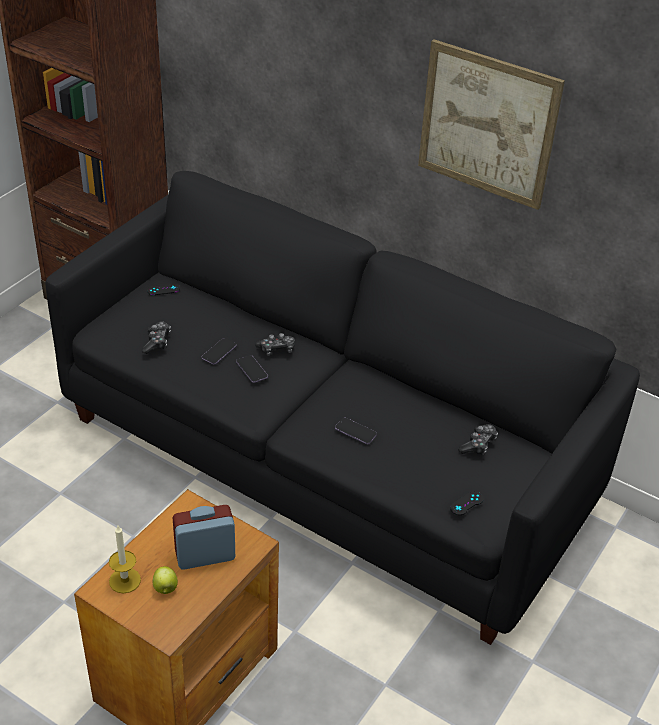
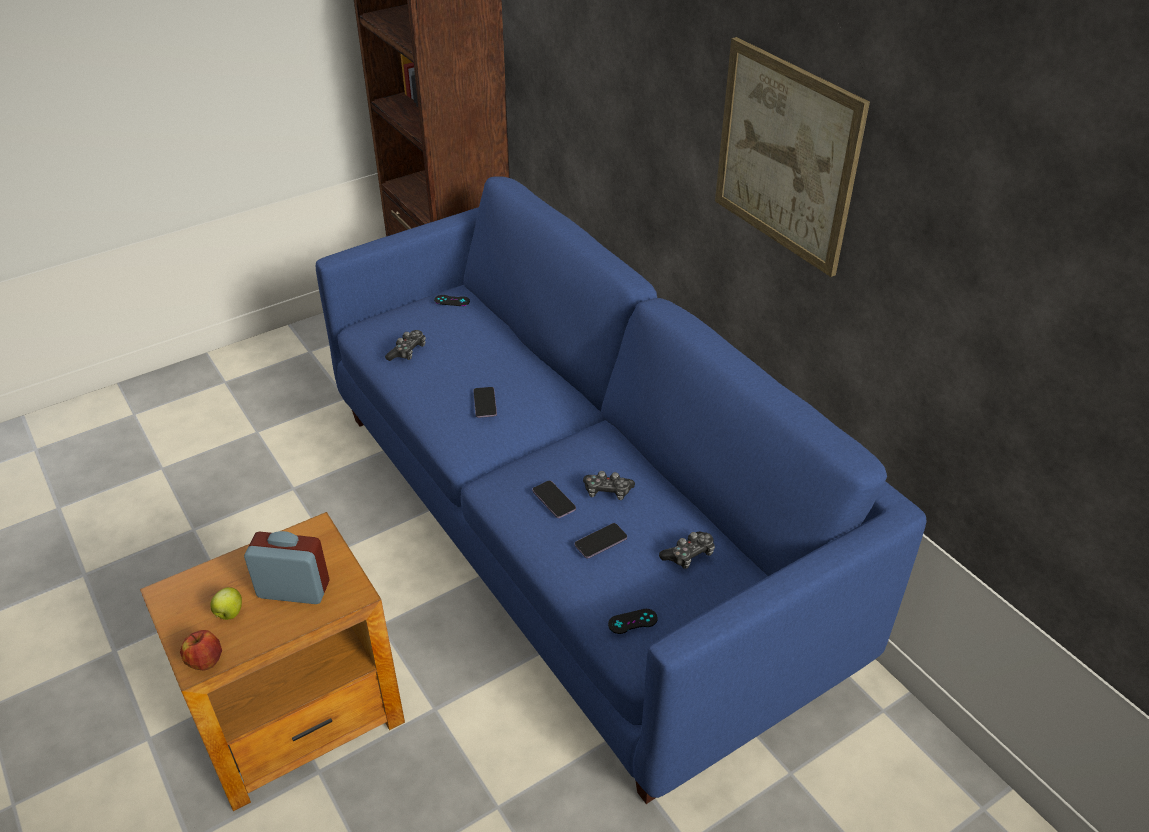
camera: 25 degrees right, 0 degrees up
(125, 580) = (196, 591): candle -> none
(173, 629) = (205, 661): none -> apple
(219, 352) = (463, 377): phone -> phone (601, 542)
(276, 349) = (525, 388): game controller -> game controller (607, 491)
(326, 460) = (576, 529): black sofa -> blue sofa

